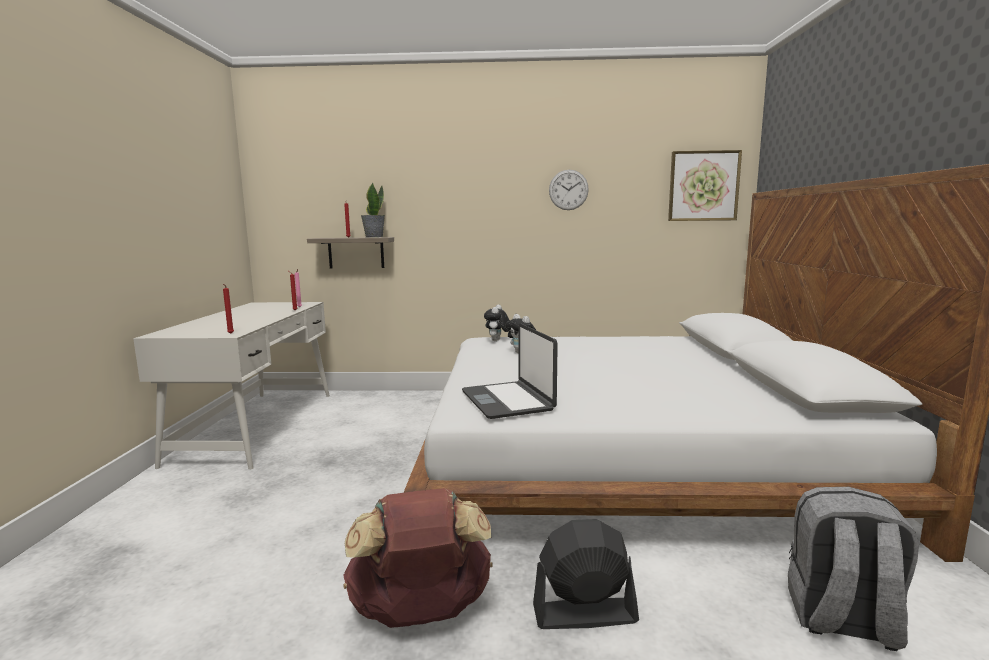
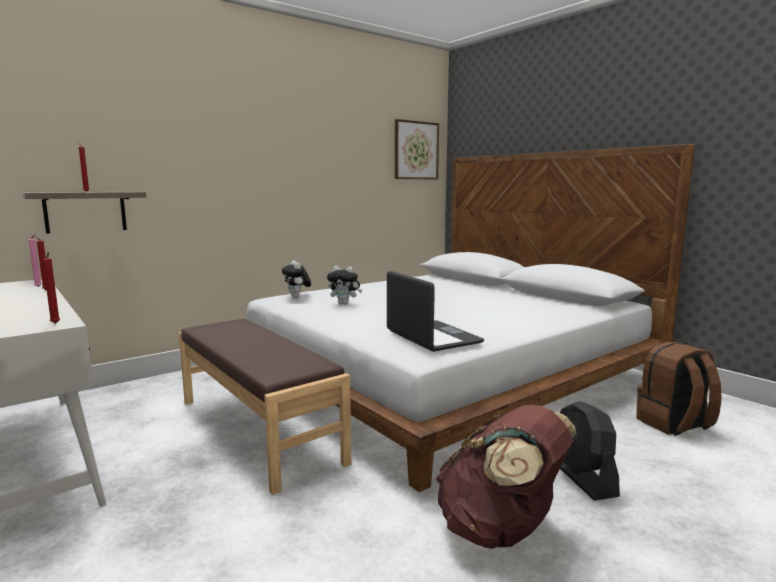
camera: 40 degrees left, 0 degrees up
(374, 237) = (119, 191): potted plant -> none
(397, 451) = (259, 429): none -> brown bench
(508, 401) = (432, 337): laptop -> laptop turned 150 degrees counterclockwise
(568, 190) = (319, 147): wall clock -> none
(584, 613) = (582, 478): black fan -> black fan turned 60 degrees counterclockwise
(841, 620) = (674, 425): grey backpack -> brown backpack

